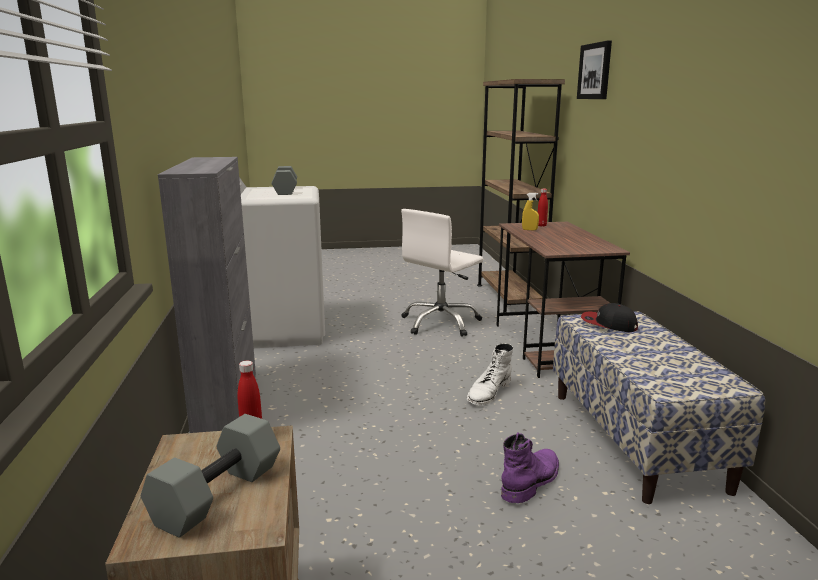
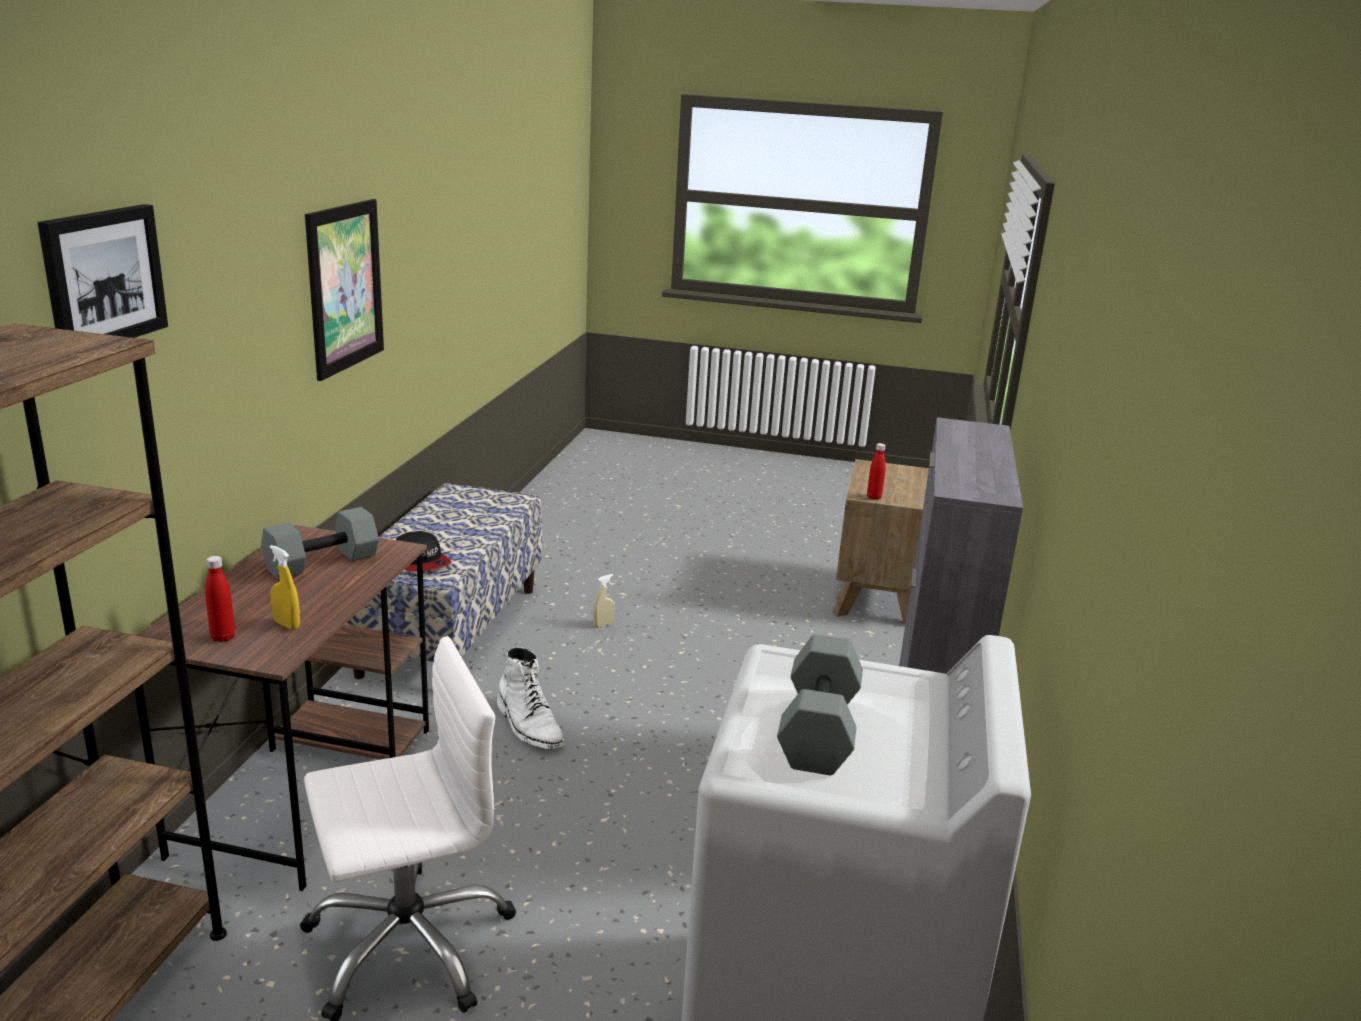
camera: 160 degrees left, 5 degrees up
(218, 496) = (890, 477): grey dumbbell -> grey dumbbell (322, 562)
(488, 392) = (529, 725): white boot -> white boot turned 90 degrees clockwise
(531, 481) = (603, 625): purple boot -> beige spray bottle
(708, 118) = (345, 287): none -> picture

